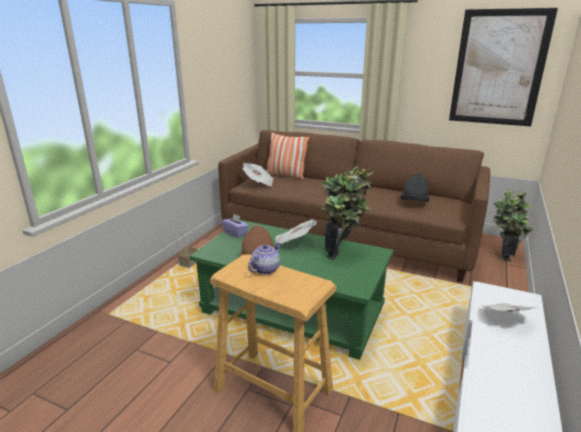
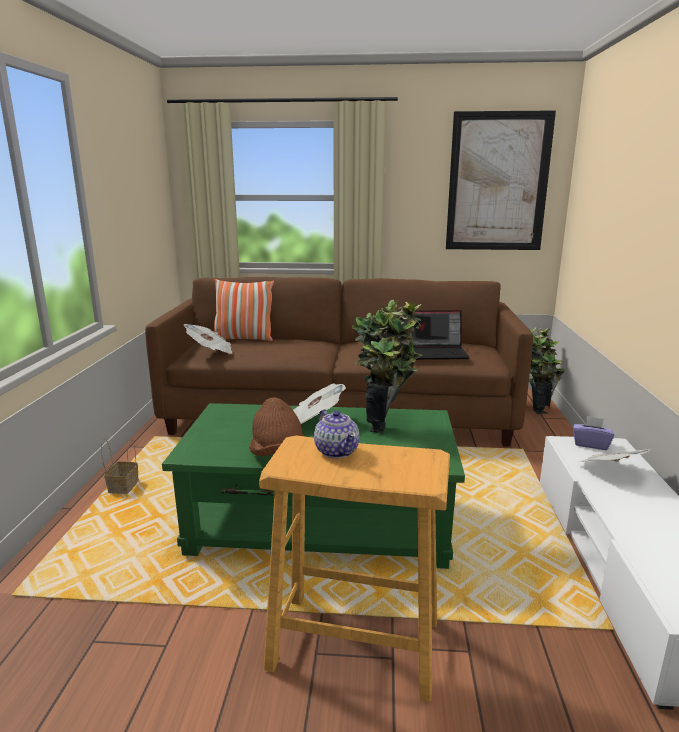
camera: 20 degrees left, 5 degrees down
(235, 233) = (216, 421): purple tissue box -> purple tissue box (590, 444)
(265, 269) = (337, 451): teapot -> teapot turned 135 degrees clockwise
(414, 202) = (435, 352): black hat -> laptop

